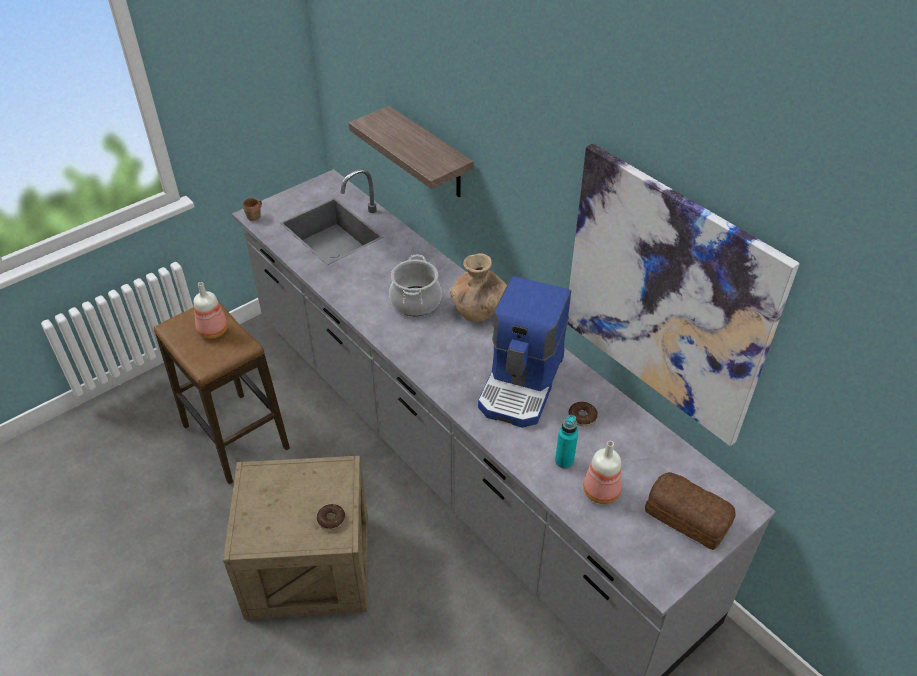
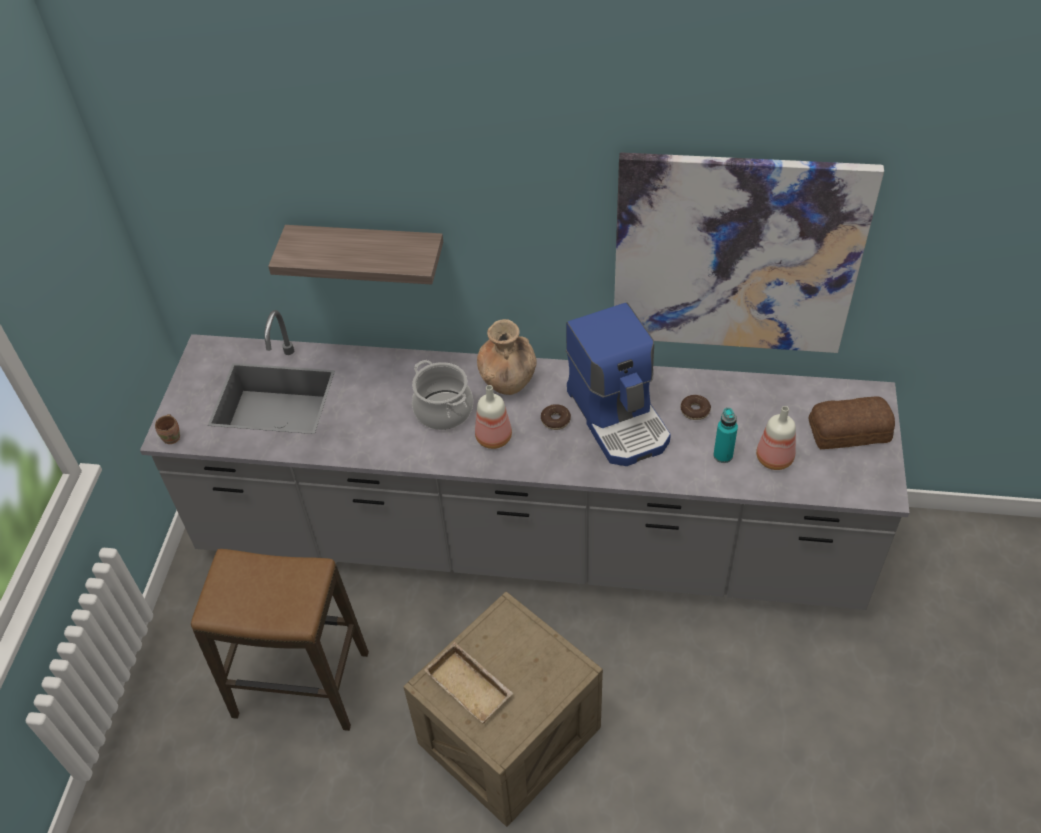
camera: 40 degrees left, 5 degrees up
(213, 331) = (263, 581): bottle -> bottle (494, 438)
(271, 494) = (471, 685): none -> beige tray
(331, 519) = (549, 662): donut -> donut (555, 420)

